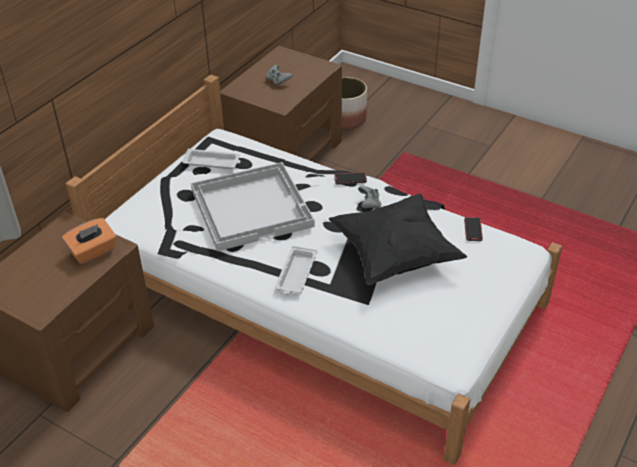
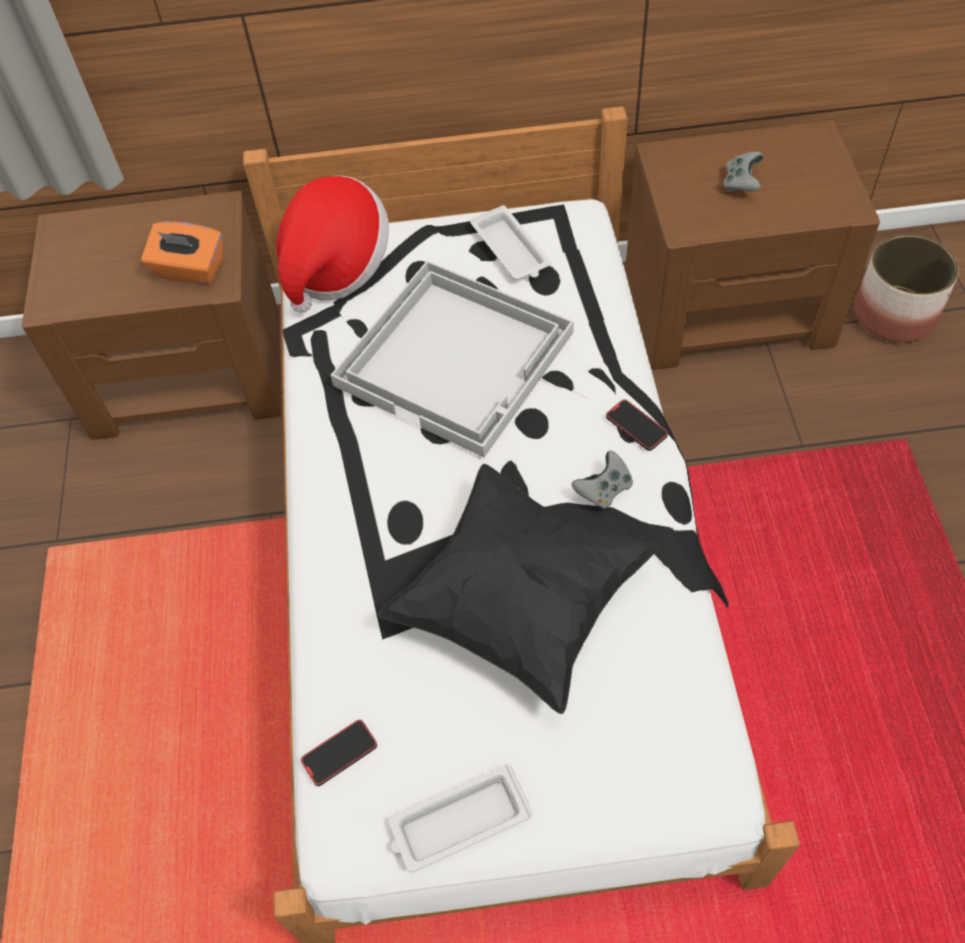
camera: 55 degrees right, 15 degrees up
(145, 216) = (335, 266): none -> hat
(296, 274) = (370, 505): white tray -> white tray (458, 822)
(473, 230) = (686, 675): phone -> phone (339, 753)

